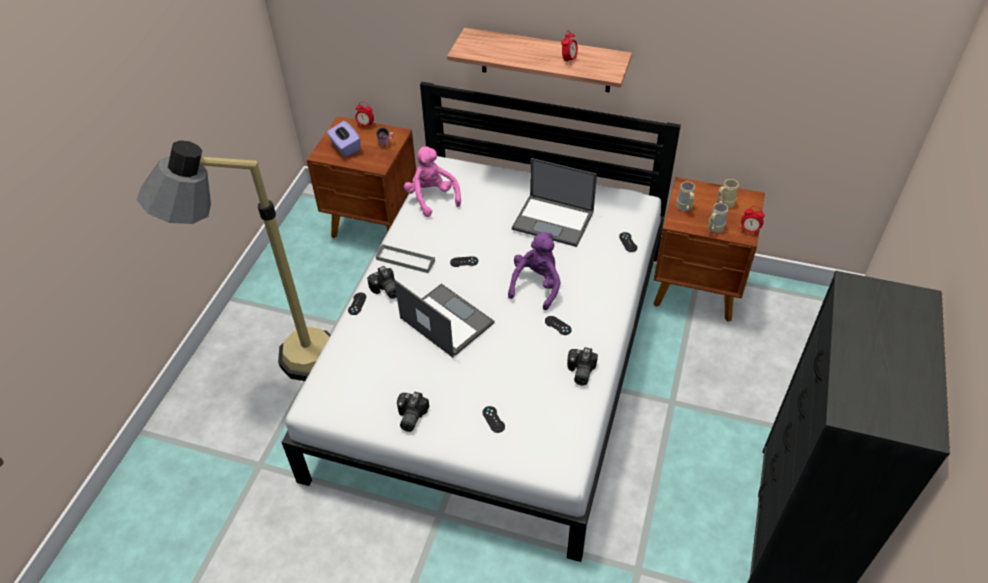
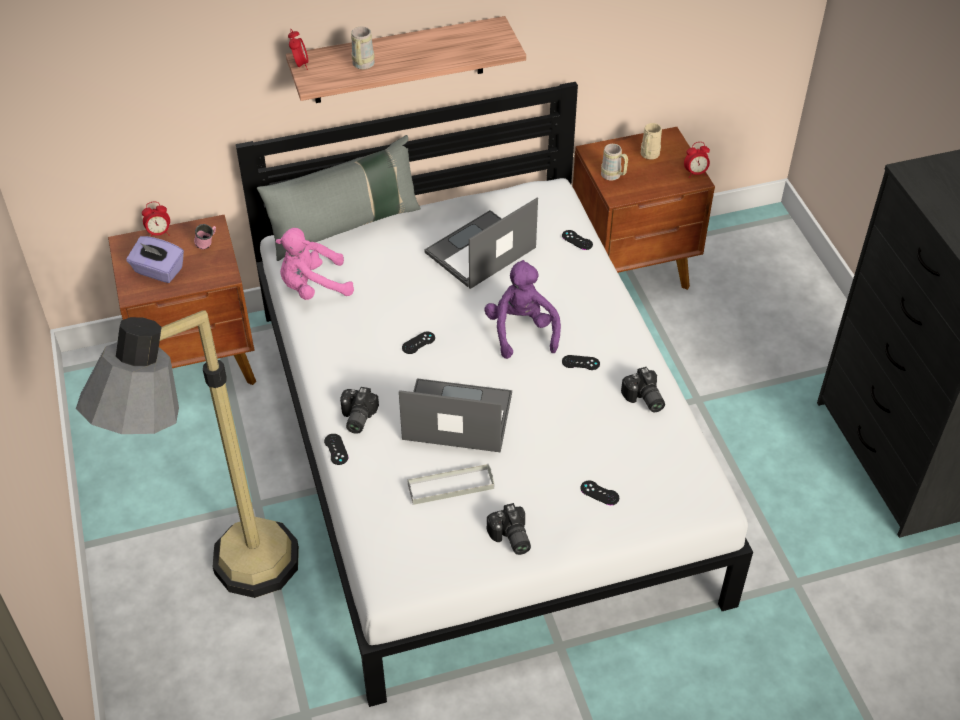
camera: 35 degrees left, 0 degrees up
(385, 290) = (356, 418): camera -> camera turned 75 degrees clockwise
(405, 260) = (348, 373): grey tray -> grey tray (450, 486)
(432, 198) = (313, 287): pink plush toy -> pink plush toy turned 45 degrees counterclockwise
(484, 168) = (345, 226): none -> grey pillow
(554, 220) = (479, 251): laptop -> laptop turned 150 degrees clockwise
(569, 60) = (446, 49): alarm clock -> alarm clock (300, 65)
(713, 229) = (660, 186): beige mug -> beige mug (362, 66)

